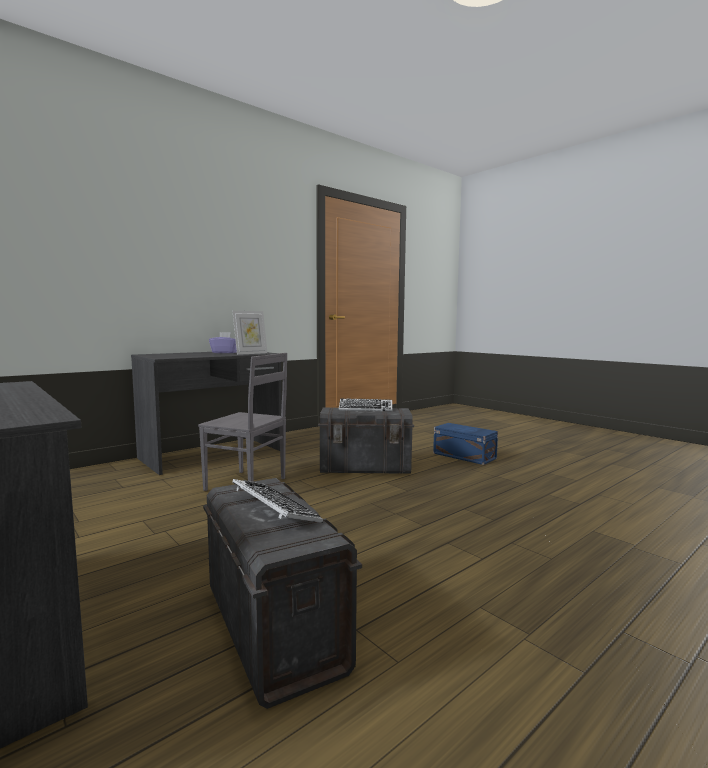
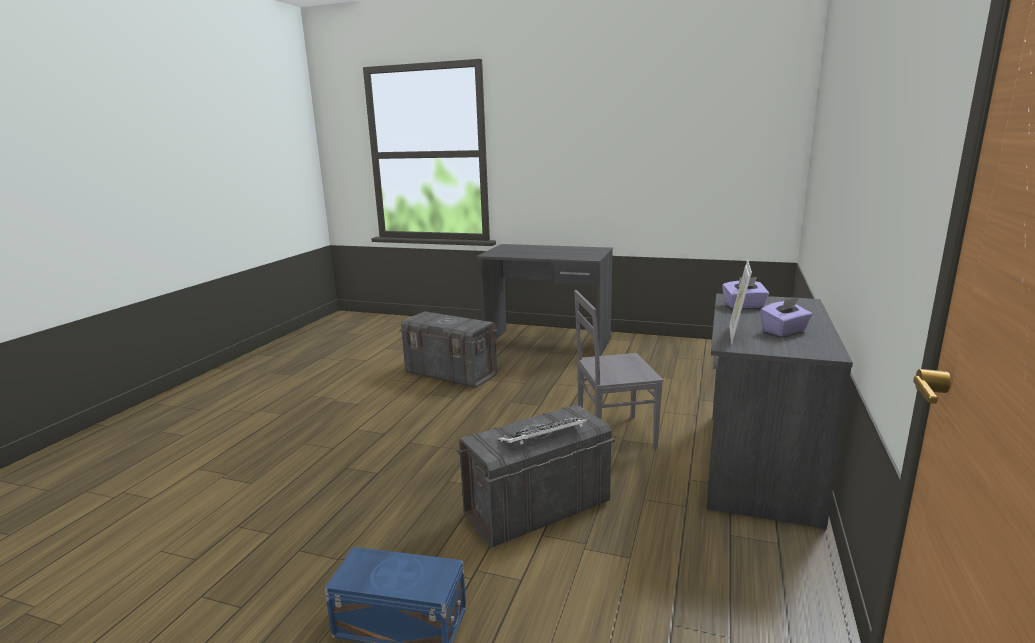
camera: 150 degrees right, 10 degrees up
(183, 356) = (744, 306): none -> purple tissue box
(273, 508) = (448, 321): keyboard -> none

